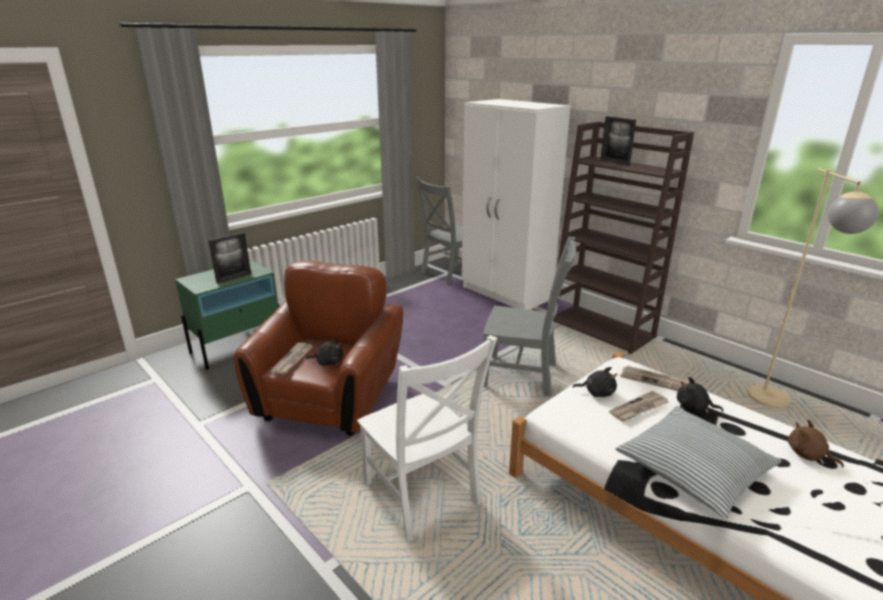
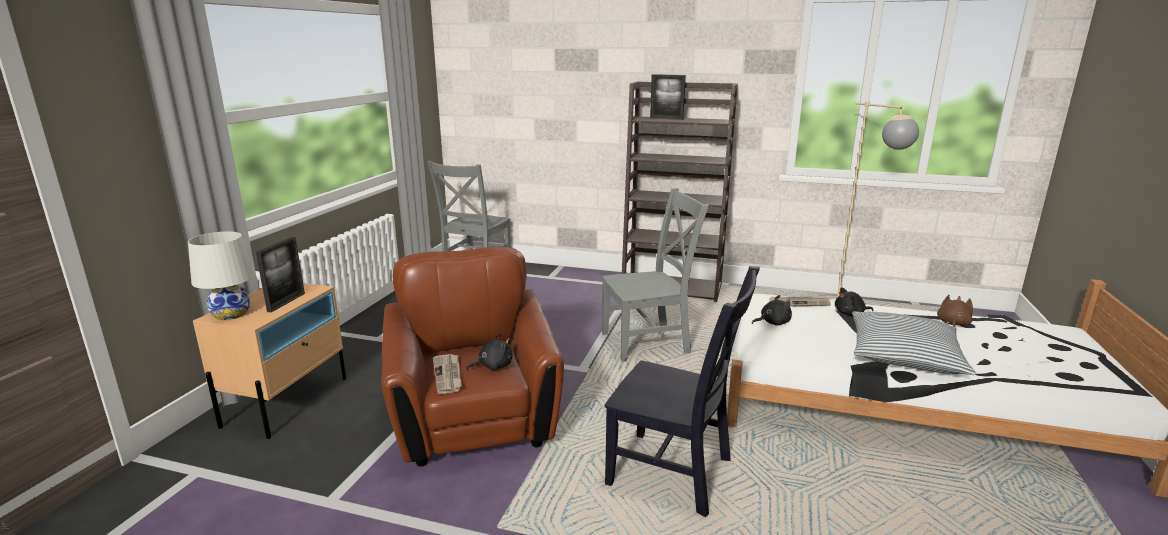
camera: 30 degrees left, 5 degrees down
(197, 279) = (231, 314): none -> white table lamp
(238, 346) = (287, 401): green nightstand -> beige nightstand
(423, 497) = (675, 474): white chair -> black chair
(506, 293) = (554, 276): white wardrobe -> none
(639, 408) = (816, 325): newspaper -> none
(808, 455) = (952, 324): brown plush toy -> brown plush toy turned 105 degrees clockwise

